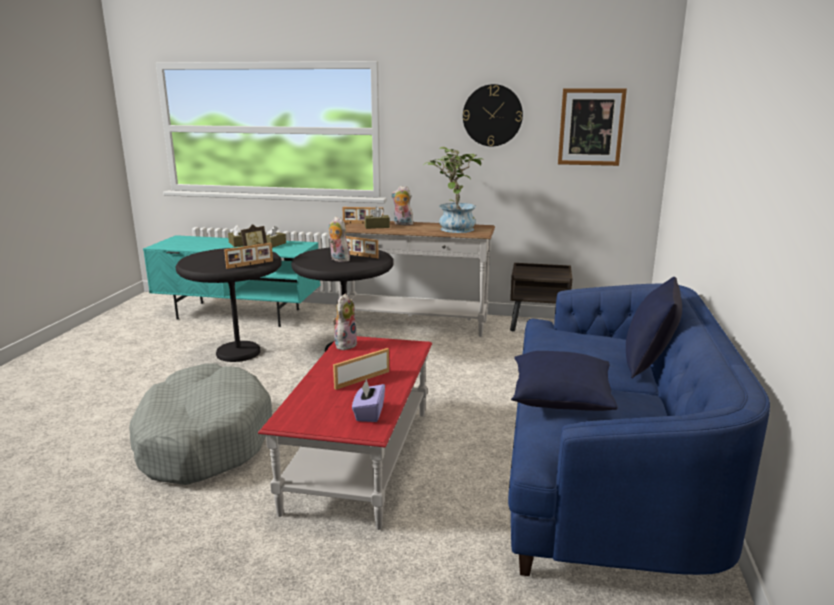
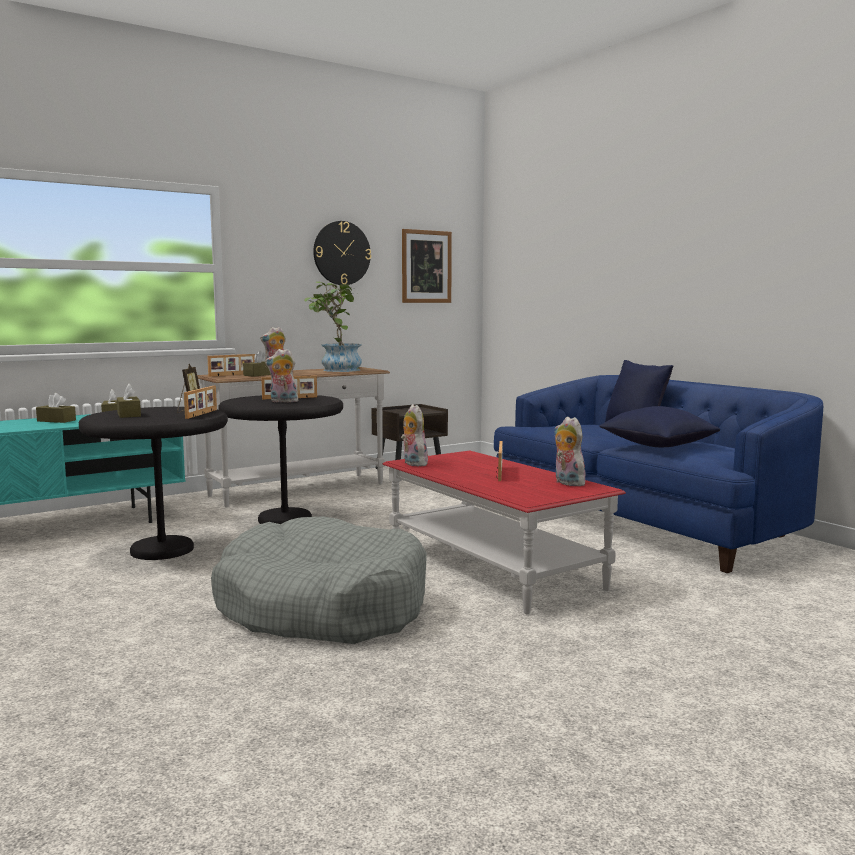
camera: 45 degrees left, 10 degrees down
(220, 255) = (129, 414): none -> brown tissue box
(369, 413) = (567, 483): purple tissue box -> plush toy

